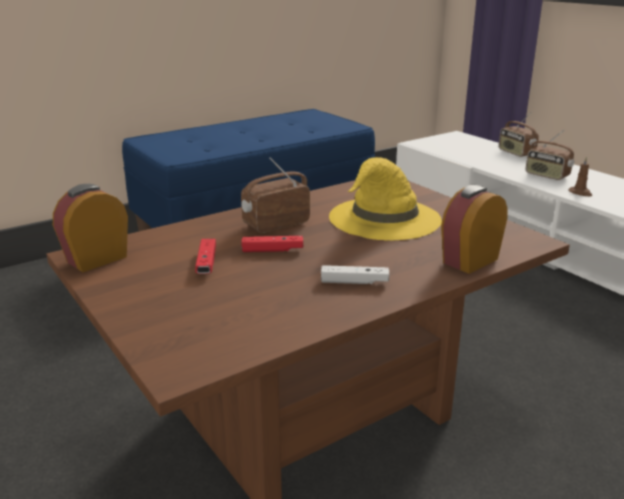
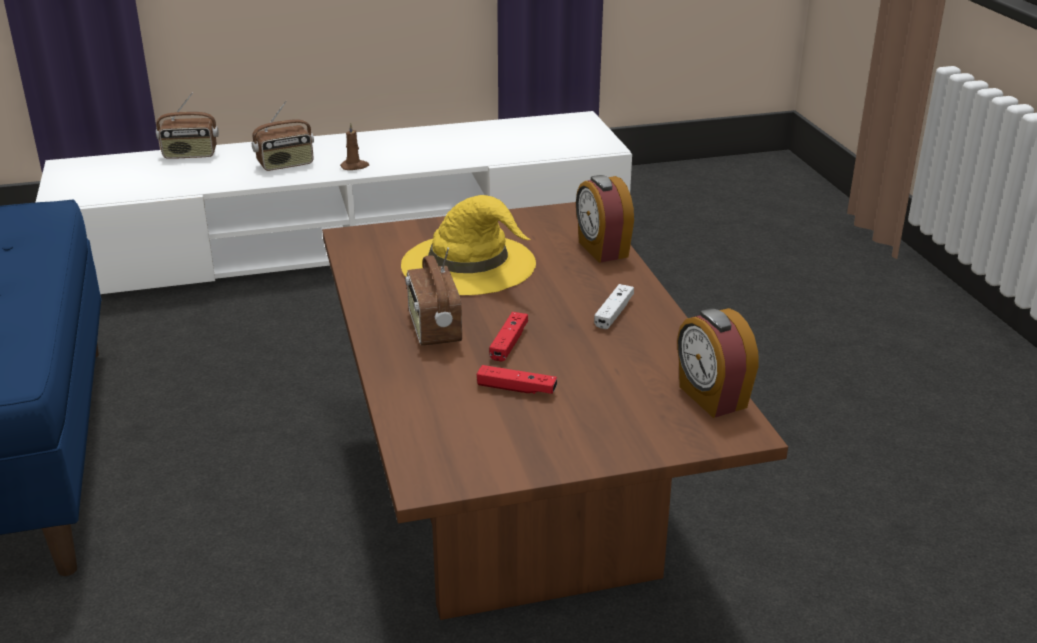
camera: 70 degrees left, 5 degrees up
(96, 259) = (450, 467): alarm clock -> alarm clock (711, 397)

